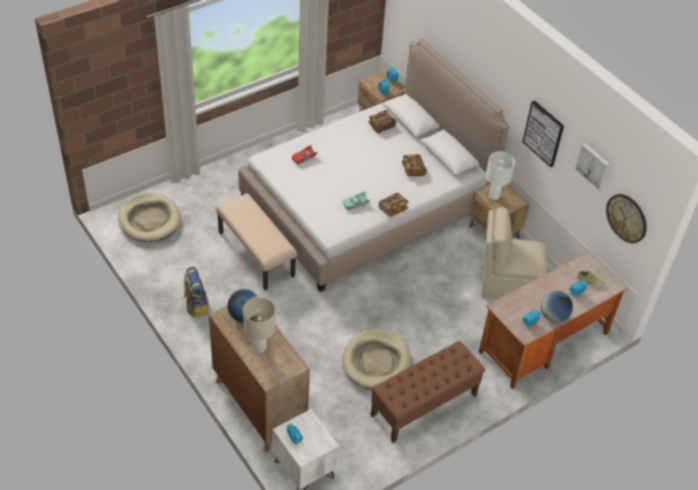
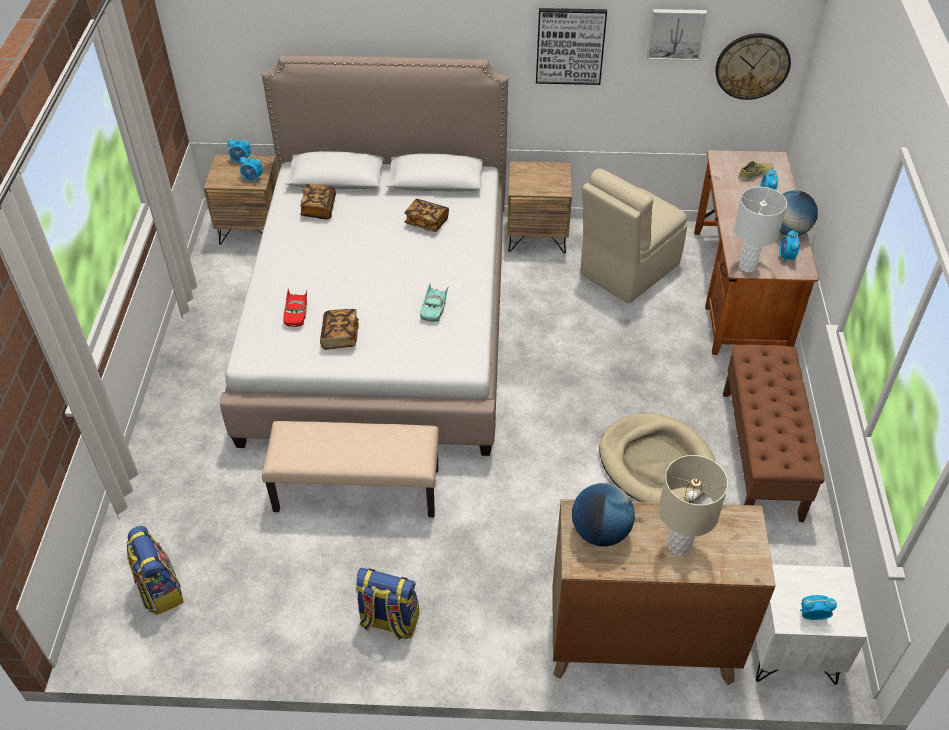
camera: 50 degrees left, 0 degrees up
(149, 220) = (160, 589): beige dog bed -> backpack
(393, 209) = (477, 277): book -> book (340, 336)
(494, 196) = (532, 183): white table lamp -> white table lamp (747, 266)

